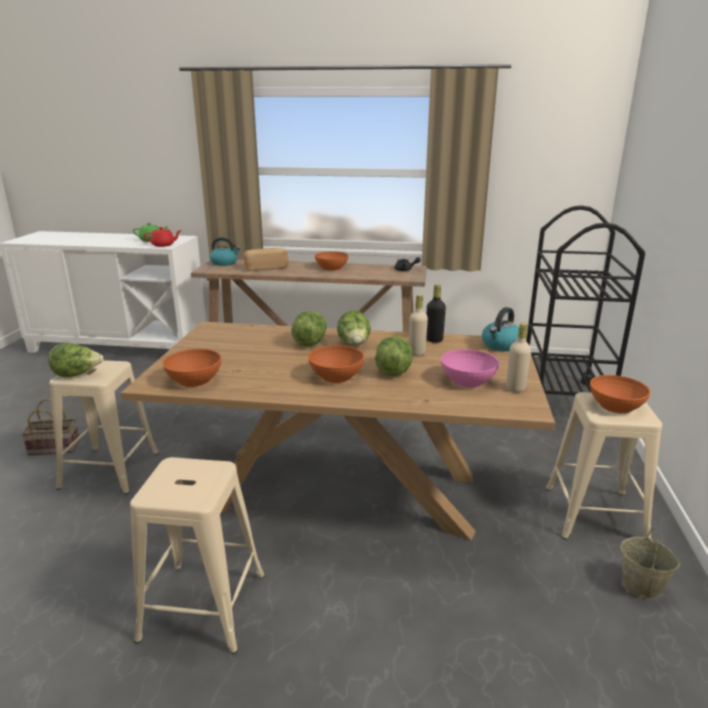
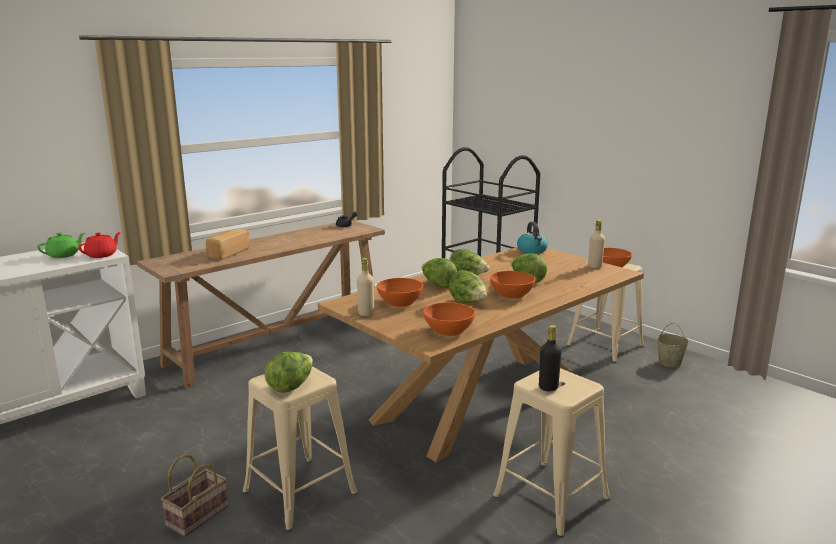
camera: 50 degrees left, 5 degrees down
(224, 263) = (169, 261): kettle -> none
(280, 366) = (468, 303): none -> lettuce
(332, 268) = (286, 239): orange bowl -> orange bowl (400, 302)
(416, 353) = (509, 268): beige bottle -> beige bottle (366, 313)
(434, 340) = (496, 259): black bottle -> black bottle (548, 387)
(468, 381) = (569, 271): pink bowl -> none

